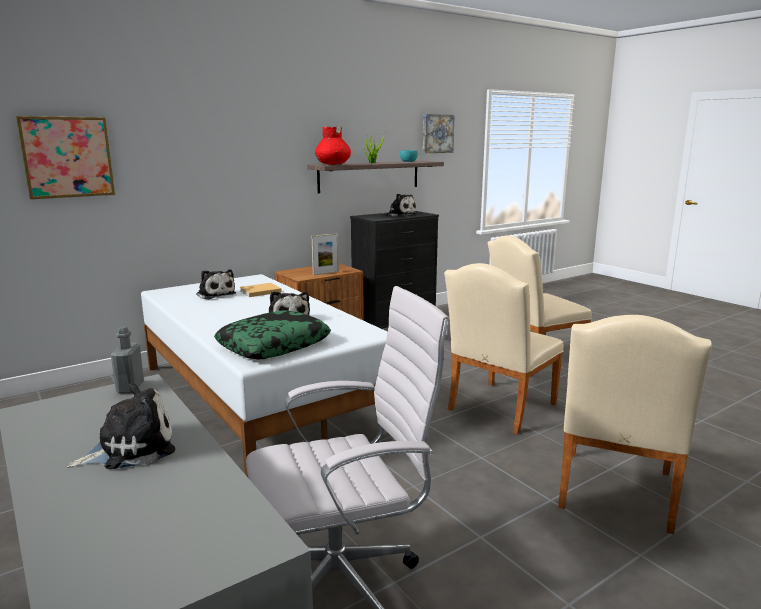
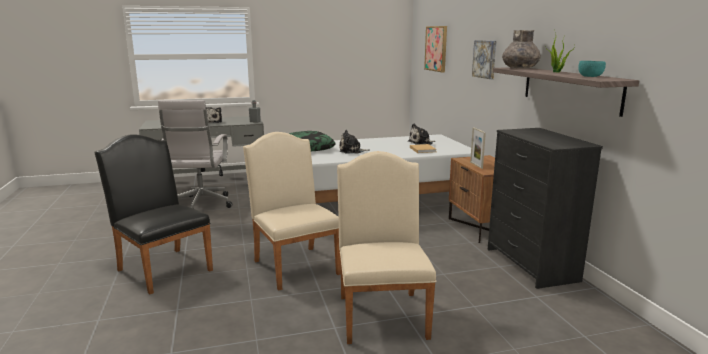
camera: 110 degrees right, 0 degrees up
(333, 164) = (520, 68): red vase -> grey vase
(400, 215) = (546, 138): plush toy -> none
(437, 133) = (667, 39): picture -> picture (485, 59)
(615, 494) = (162, 268): beige chair -> black chair

